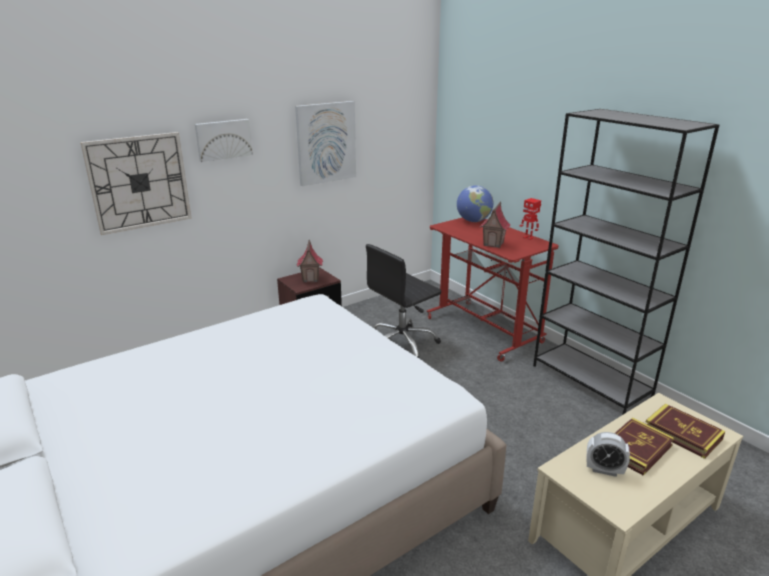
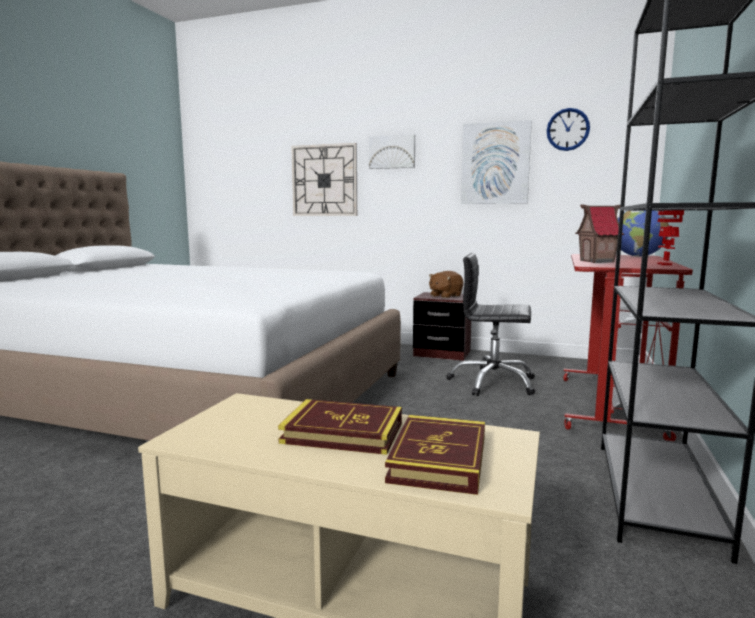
camera: 55 degrees right, 15 degrees down
(311, 279) = (445, 296): toy house -> brown plush toy
(378, 108) = (568, 129): none -> wall clock
(604, 470) = (266, 421): alarm clock -> none

